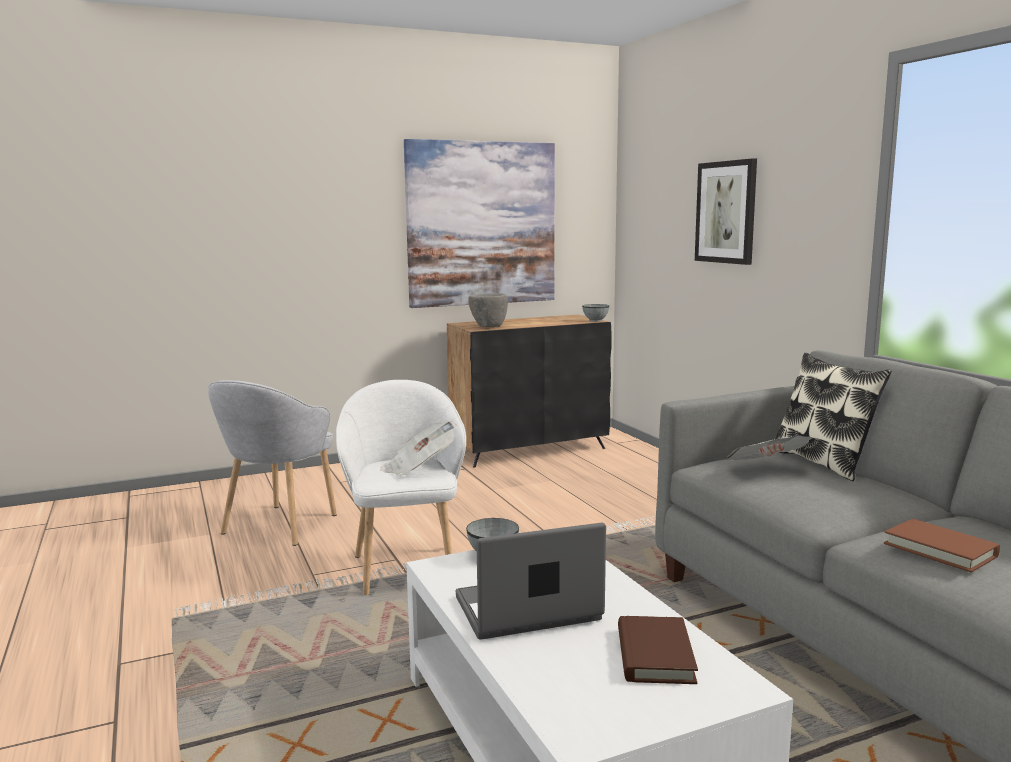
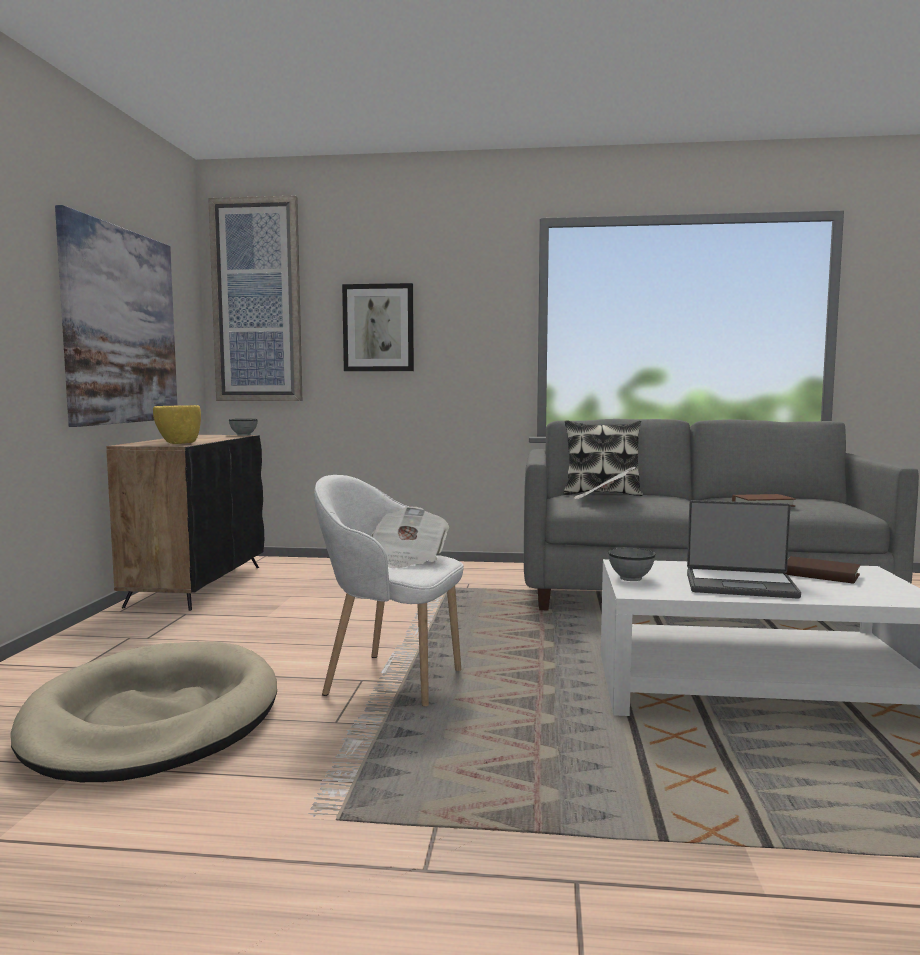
camera: 60 degrees left, 5 degrees down
(279, 526) = (153, 719): grey armchair -> beige dog bed
(488, 327) = (178, 443): grey bowl -> yellow bowl
(528, 610) = (740, 585): laptop -> laptop turned 90 degrees counterclockwise
(646, 184) = (257, 301): none -> picture

